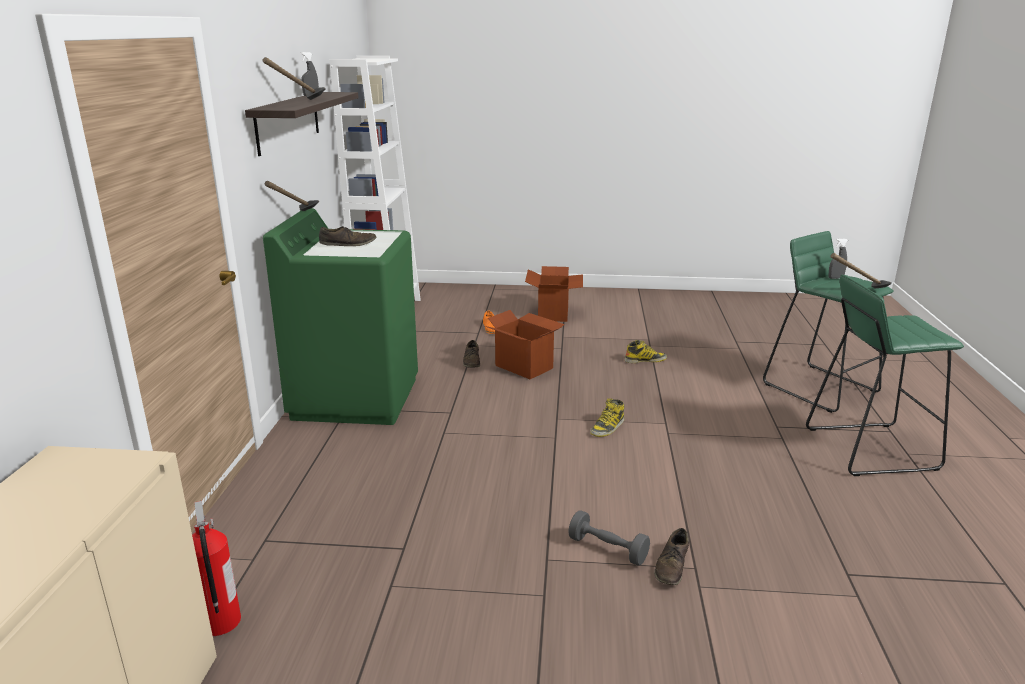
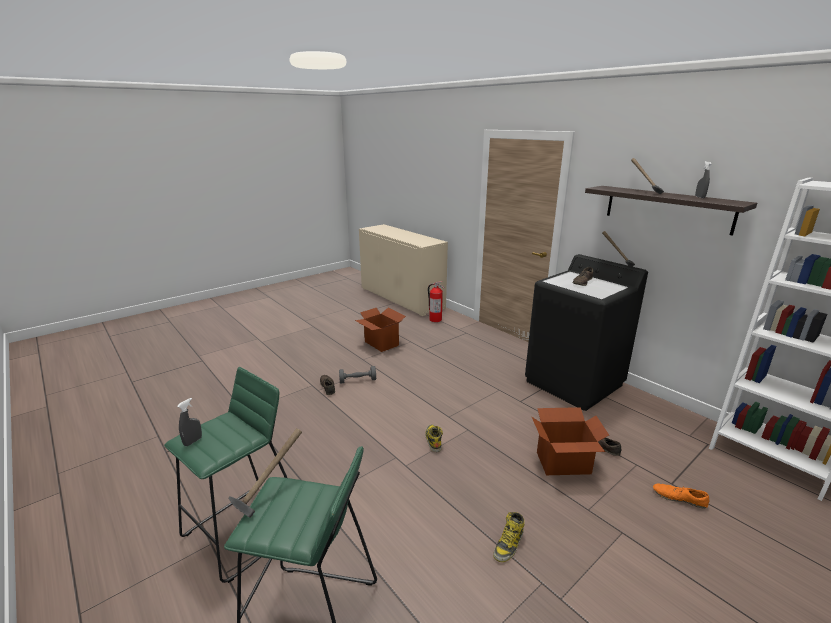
camera: 135 degrees right, 0 degrees up
(355, 398) = (574, 383): green washing machine -> black washing machine
(554, 314) = (714, 580): cardboard box -> cardboard box (381, 343)
(835, 278) = (306, 522): grey spray bottle -> grey spray bottle (193, 441)

